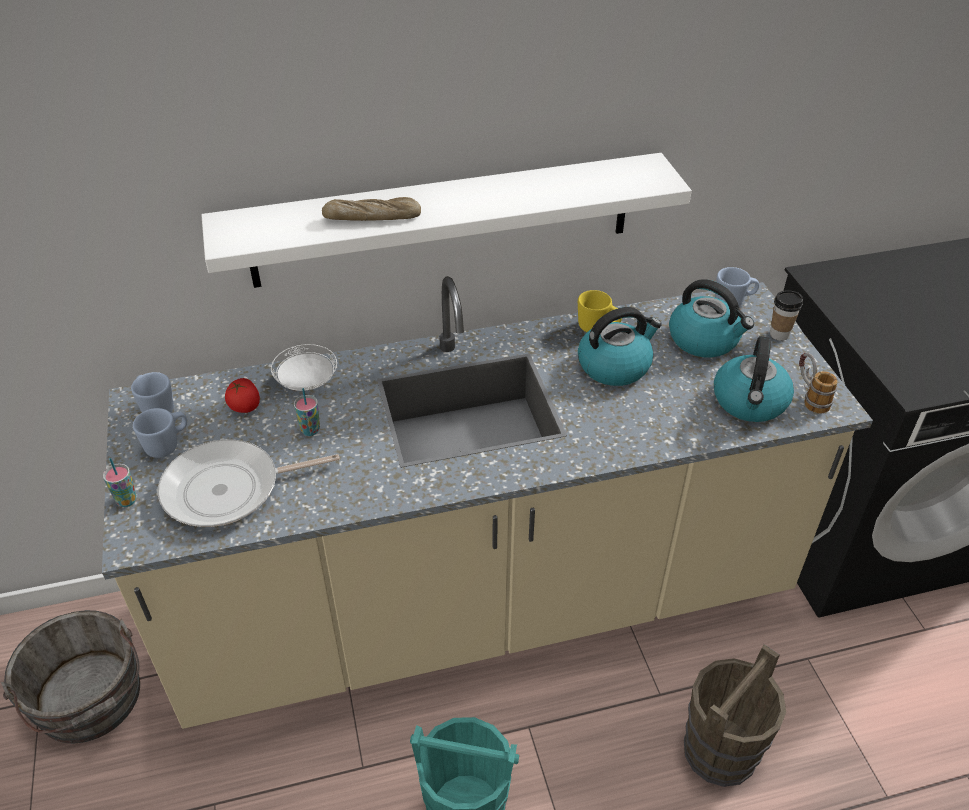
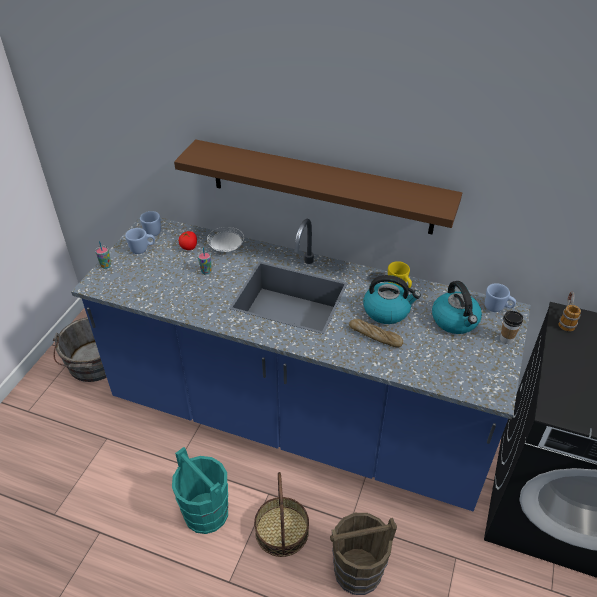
camera: 35 degrees right, 0 degrees up
(229, 489) = (148, 281): frying pan -> none
(372, 217) = (266, 170): bread -> bread (375, 336)
(443, 220) = (320, 187): white shelf -> brown shelf
(484, 601) = (298, 419): beige counter -> blue counter
(587, 764) = (281, 530): none -> basket
(750, 402) = (445, 367): kettle -> none
(809, 397) = (485, 382): mug -> mug (566, 320)

